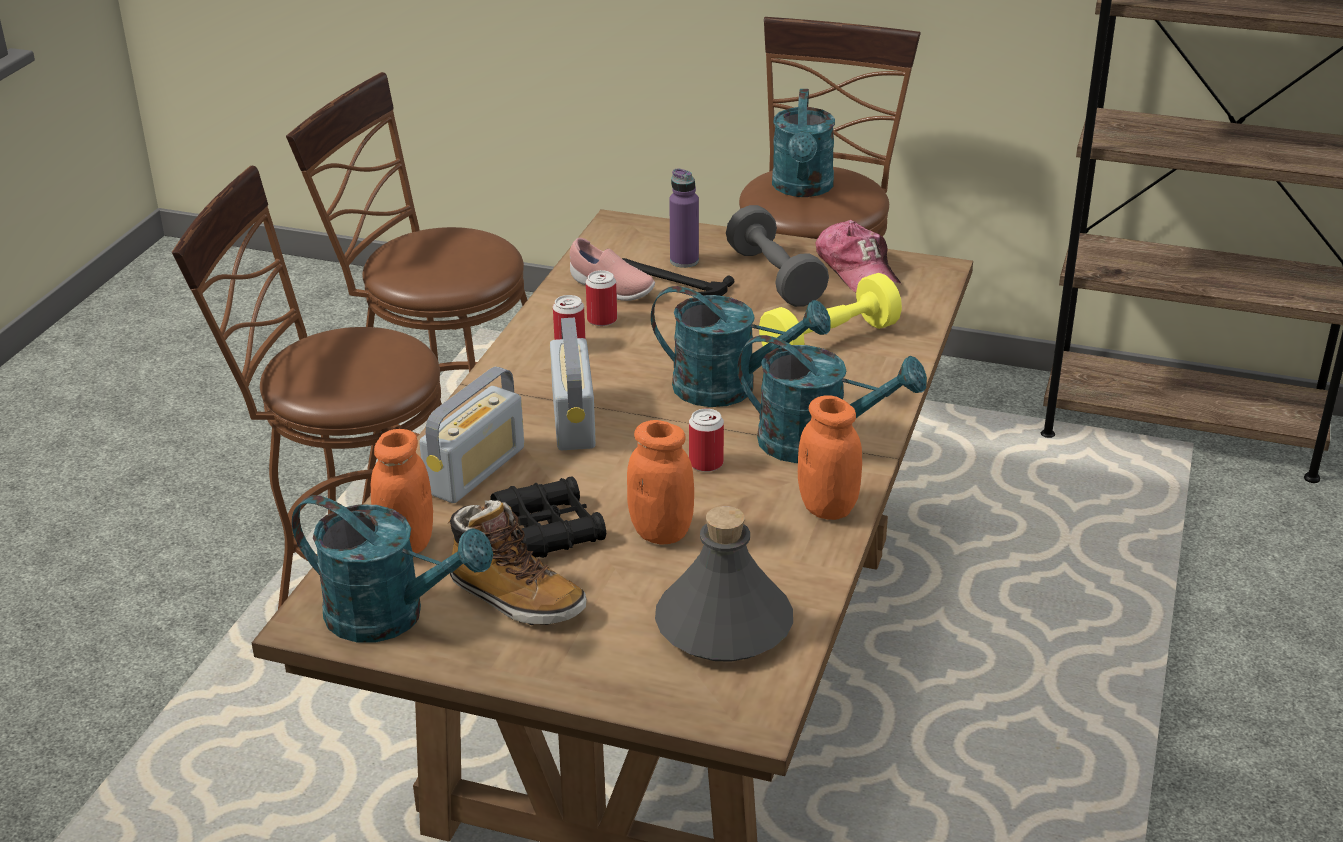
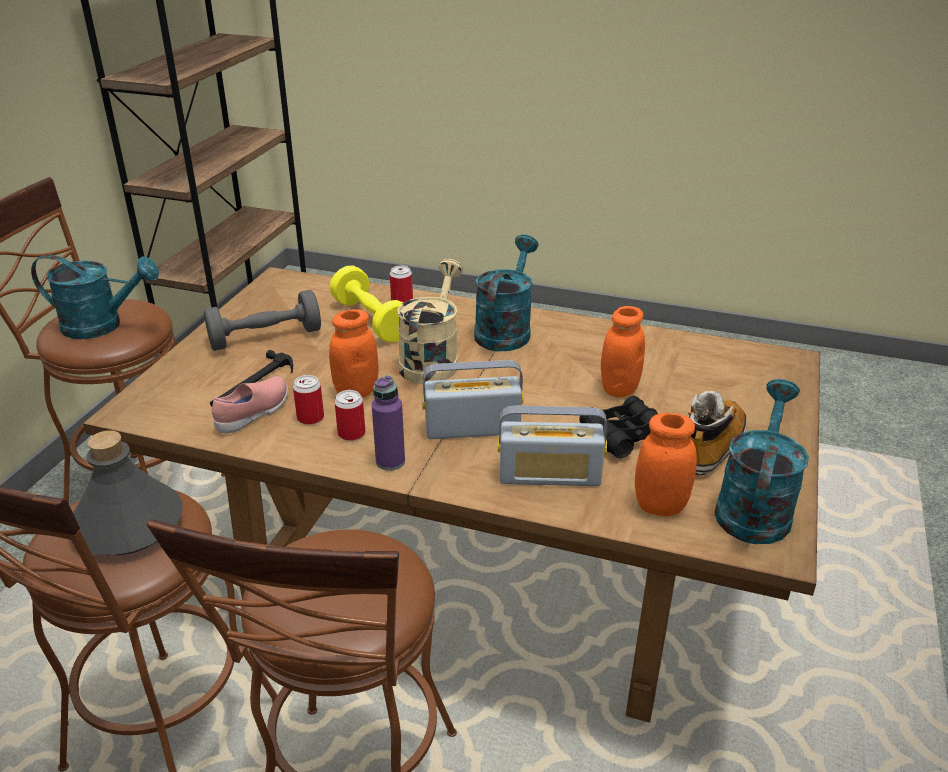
camera: 90 degrees left, 0 degrees up
(475, 470) = (550, 476): radio -> radio turned 150 degrees clockwise
(684, 261) = (218, 377): purple bottle -> purple bottle (390, 461)
(706, 463) = (532, 371): can -> can (402, 302)
(722, 626) = (712, 367): grey bottle -> grey bottle (128, 526)
(730, 388) = (431, 360): turquoise watering can -> beige watering can
(827, 507) = (580, 330): orange jar -> orange jar (356, 392)
(857, 269) = (266, 306): cap -> none

